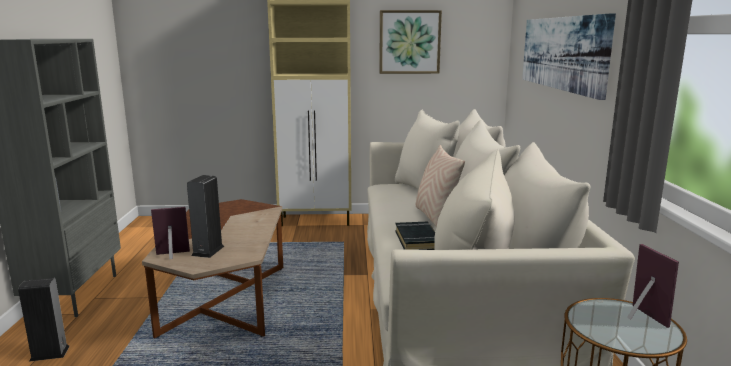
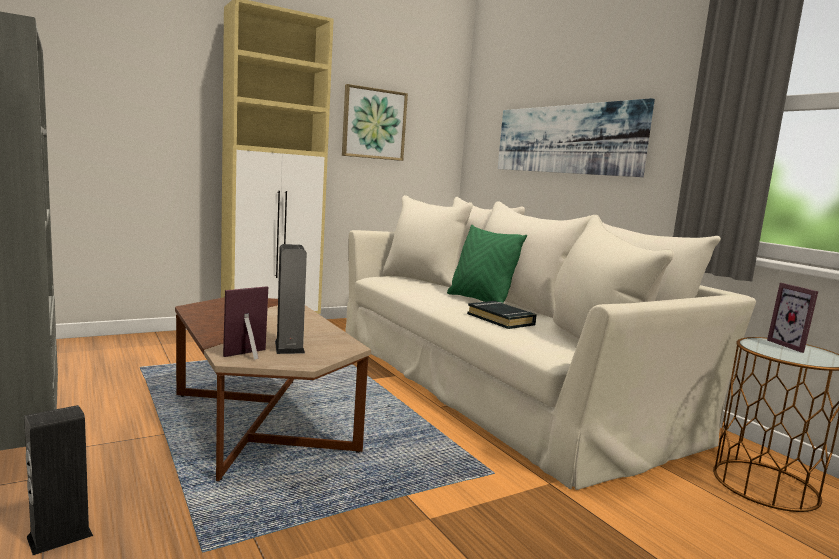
camera: 30 degrees left, 5 degrees down
(435, 217) = (480, 300): beige pillow -> green pillow
(640, 317) = (793, 346): picture frame -> picture frame turned 150 degrees counterclockwise

